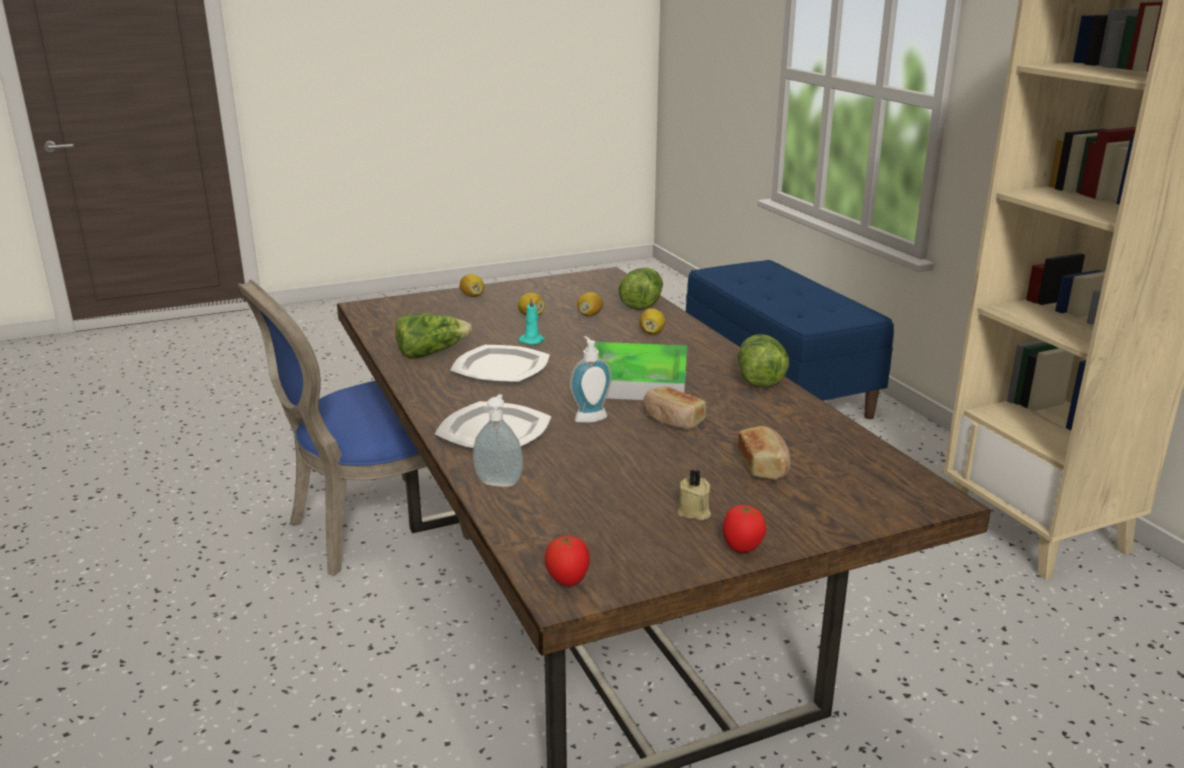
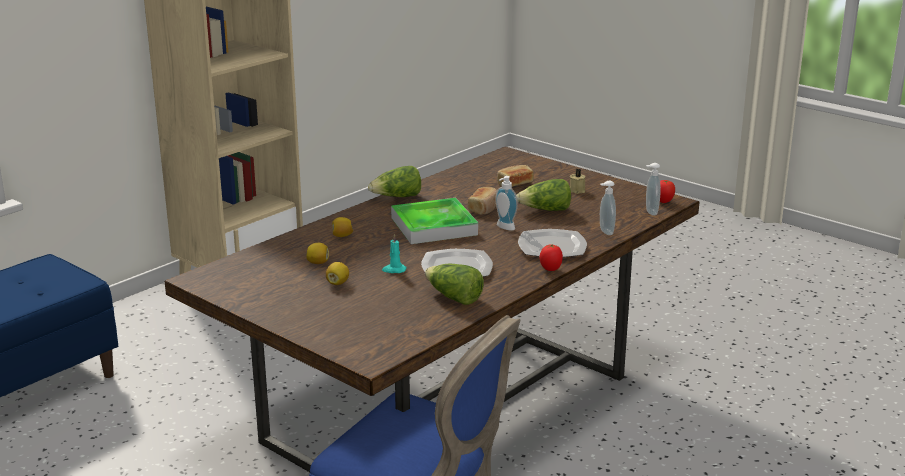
camera: 115 degrees left, 0 degrees up
(472, 296) = (303, 320): lemon -> none
(534, 548) = (650, 212): none -> soap dispenser
(641, 303) = (273, 250): lettuce -> lettuce (545, 210)
(742, 549) = (596, 179): tomato -> tomato (550, 269)

